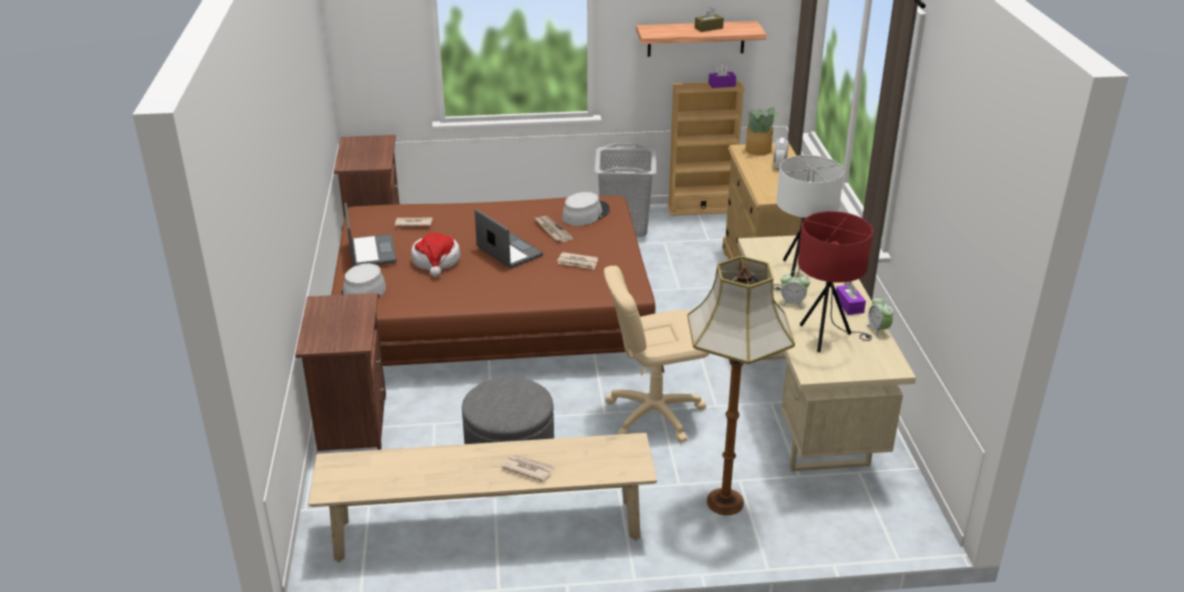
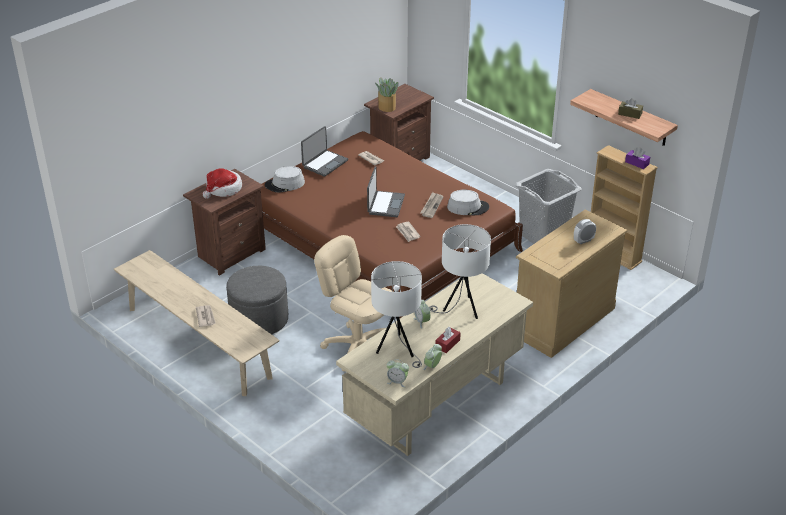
camera: 50 degrees right, 5 degrees up
(436, 261) = (344, 188): hat -> hat (223, 189)
(726, 503) = (308, 413): floor lamp -> none
(759, 150) = (594, 223): potted plant -> potted plant (387, 107)
(826, 338) = (397, 350): red table lamp -> white table lamp
(849, 305) = (447, 344): purple tissue box -> red tissue box
(882, 361) = (397, 381): none -> alarm clock

